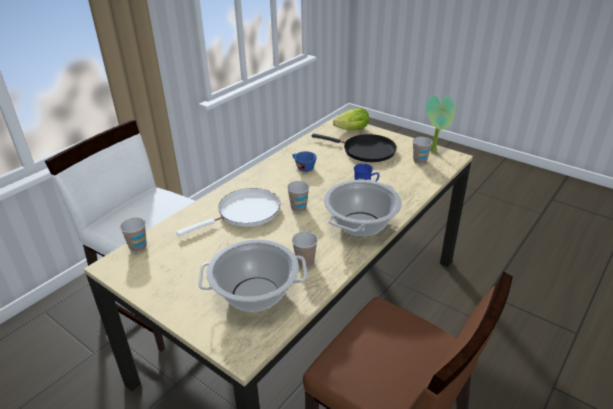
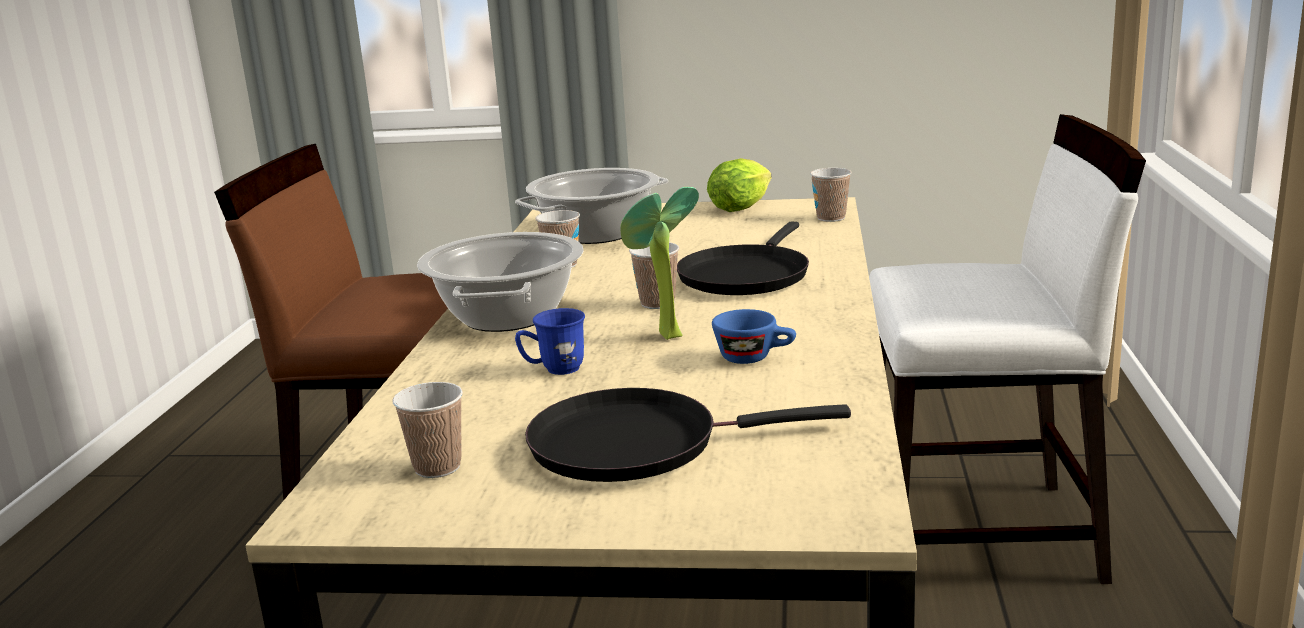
camera: 150 degrees right, 15 degrees down
(245, 213) = (745, 275): white frying pan -> black frying pan
(350, 130) = (769, 495): lettuce -> lettuce (743, 207)
(434, 151) = (396, 516): potted plant -> potted plant (663, 336)

